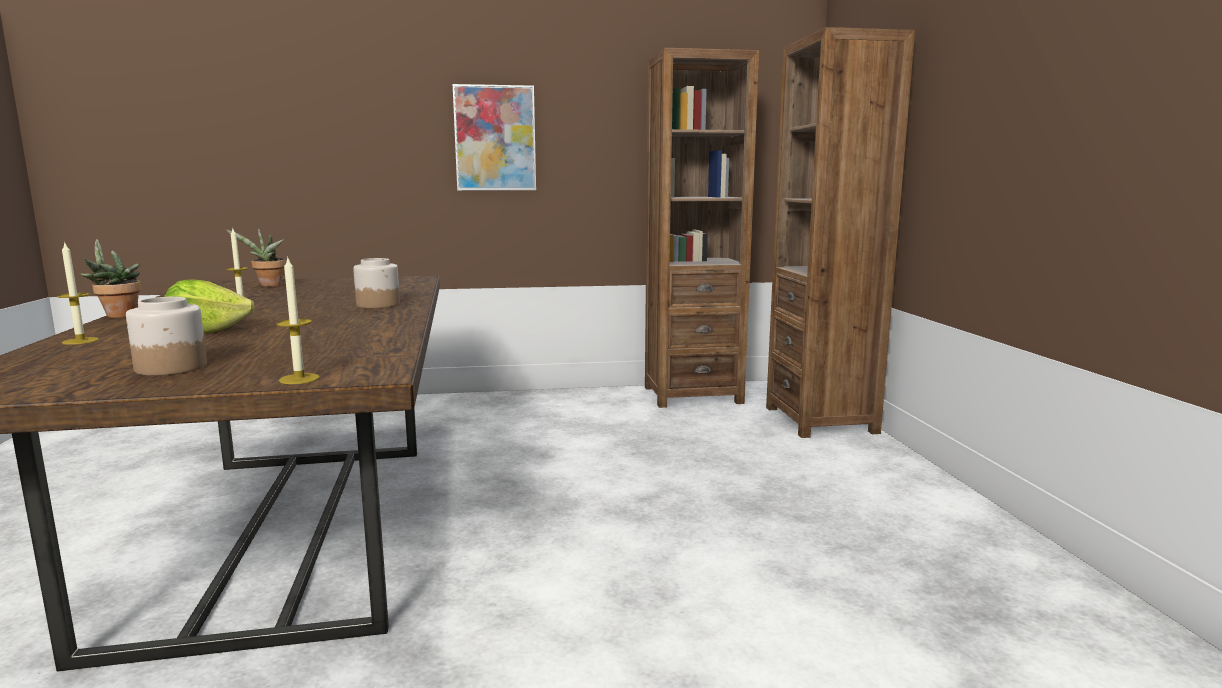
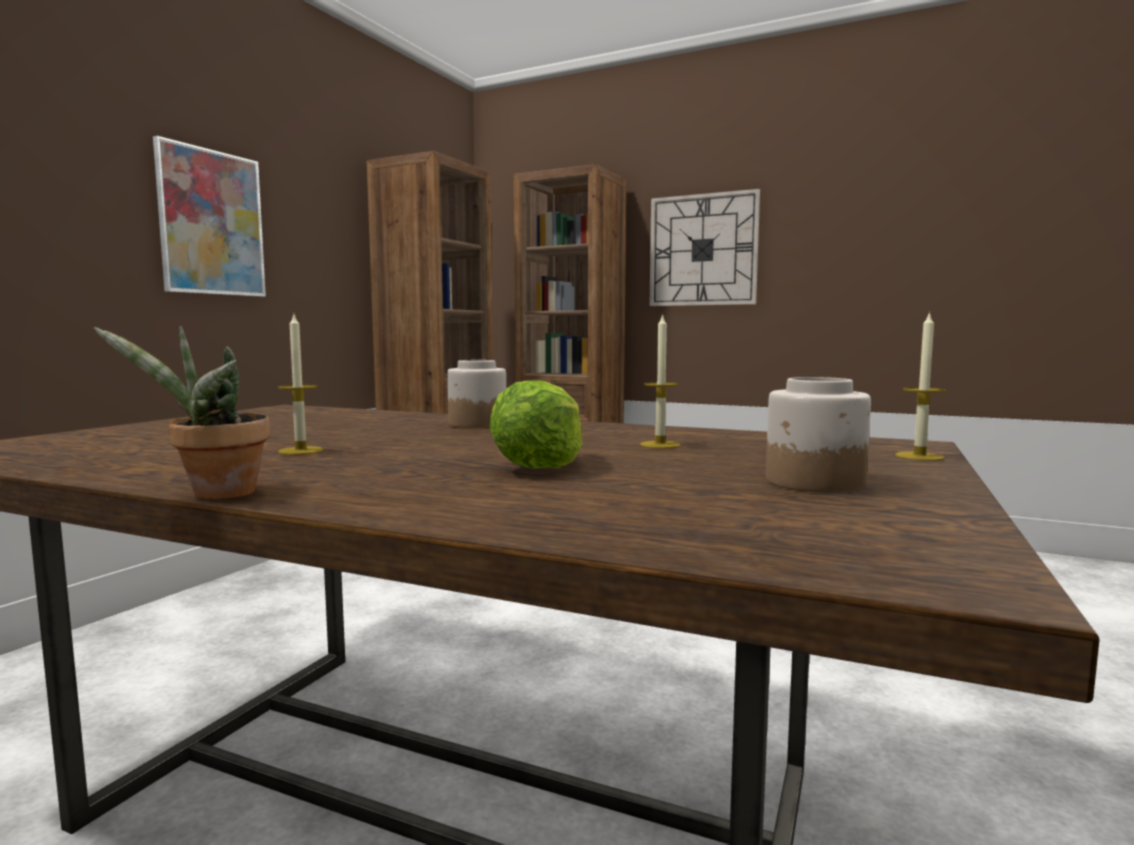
camera: 55 degrees left, 5 degrees down
(80, 341) = (495, 512): candle -> candle (660, 445)
(268, 285) = (126, 437): potted plant -> none
(975, 118) = (703, 250): none -> wall clock

